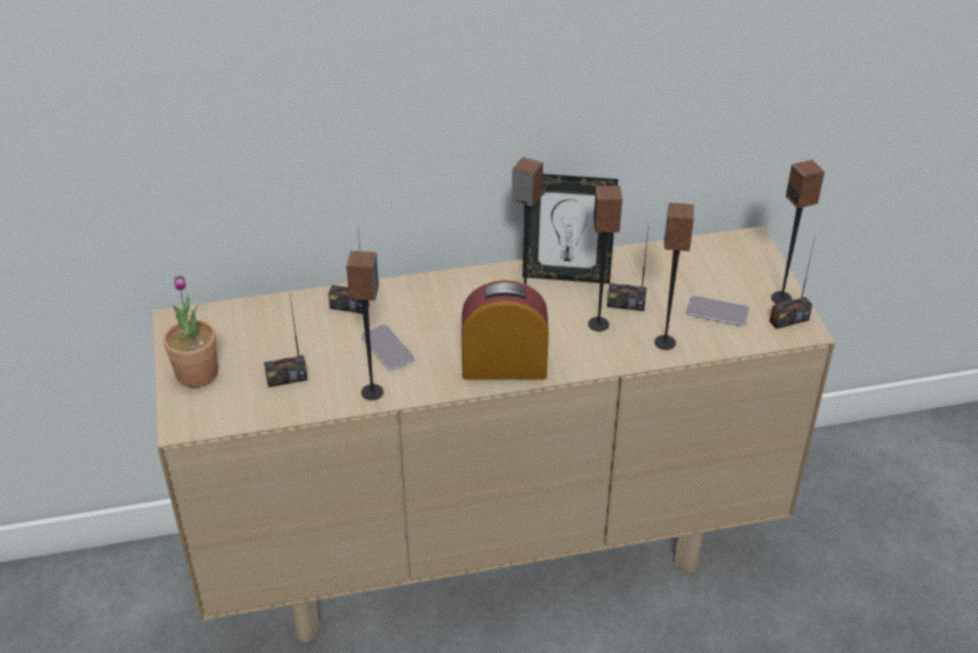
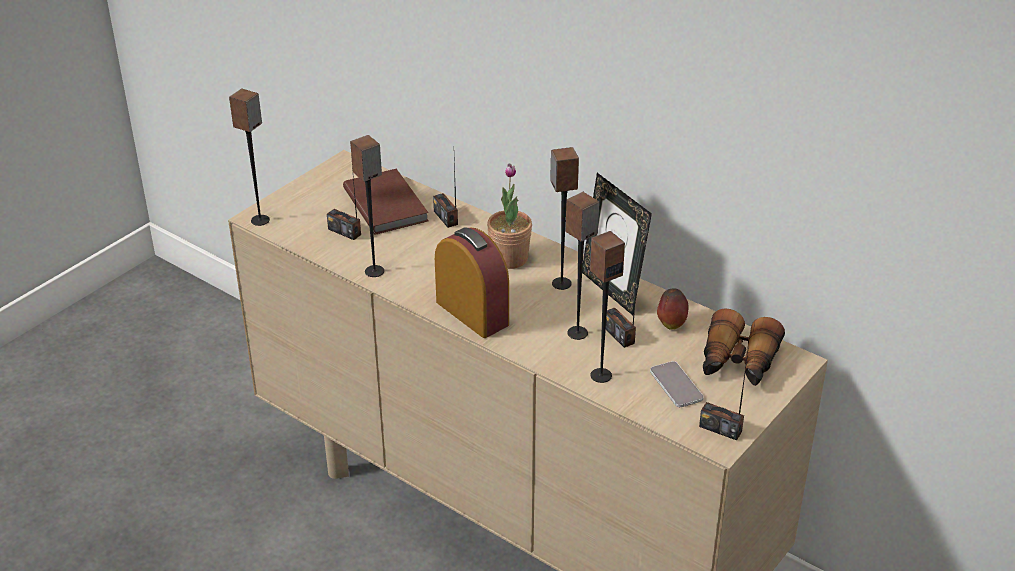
camera: 50 degrees right, 5 degrees down
(197, 373) = (307, 197): potted plant -> potted plant (509, 258)
(280, 329) = (387, 204): none -> brown book
(387, 348) = (425, 254): phone -> none
(642, 271) = (671, 324): none -> apple
(723, 267) = (737, 363): none -> binoculars
(782, 298) = (743, 412): speaker -> speaker (260, 220)

